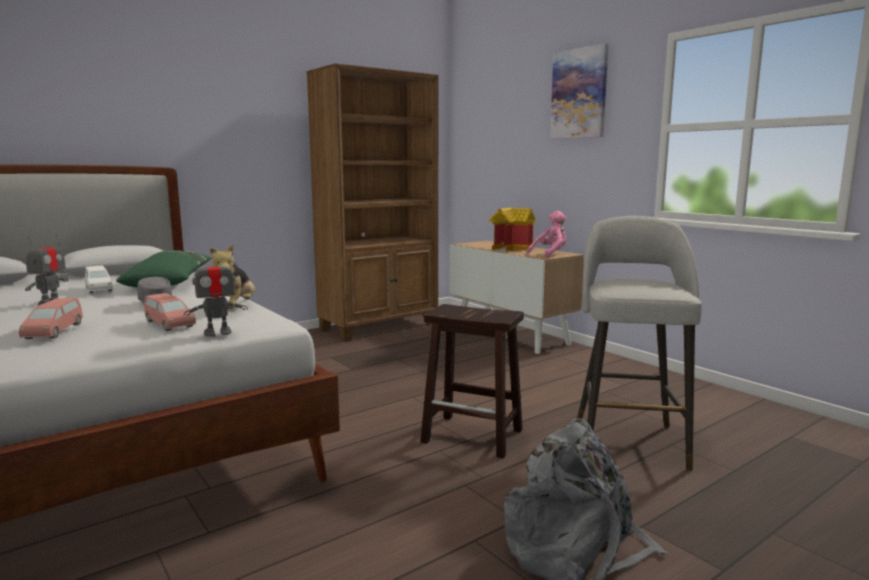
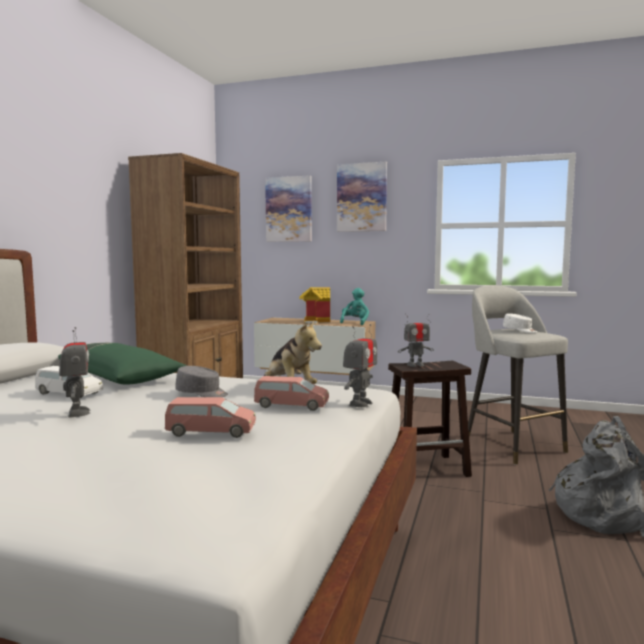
camera: 35 degrees left, 5 degrees down
(54, 331) = (211, 432): pink toy car -> pink toy car turned 45 degrees counterclockwise
(462, 310) = (415, 365): none -> toy robot
(508, 113) = (289, 209): none -> picture
(550, 254) = (355, 323): pink plush toy -> turquoise plush toy
(643, 284) = (520, 330): none -> white cap

